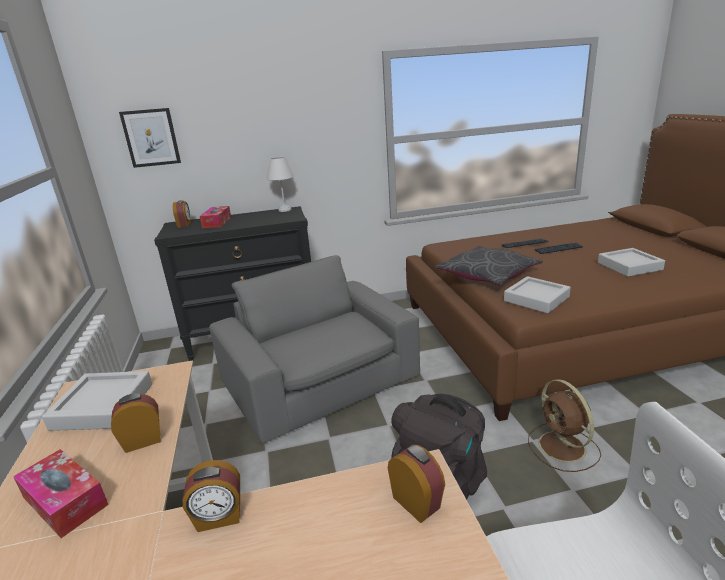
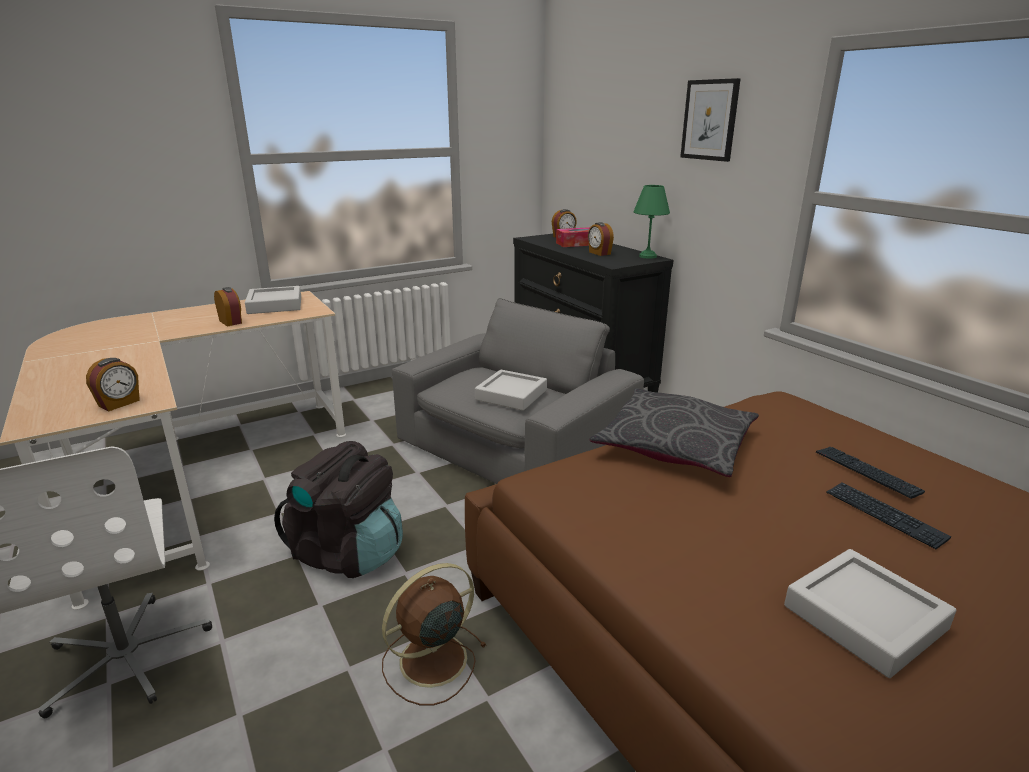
camera: 70 degrees right, 0 degrees up
(65, 501) = (180, 319): tissue box -> none
(151, 138) = (579, 138): picture -> picture (709, 120)
(219, 517) = (143, 353): alarm clock -> alarm clock (599, 253)
(285, 210) = (647, 256): white table lamp -> green table lamp
(536, 299) = (594, 489): grey tray -> grey tray (511, 395)

